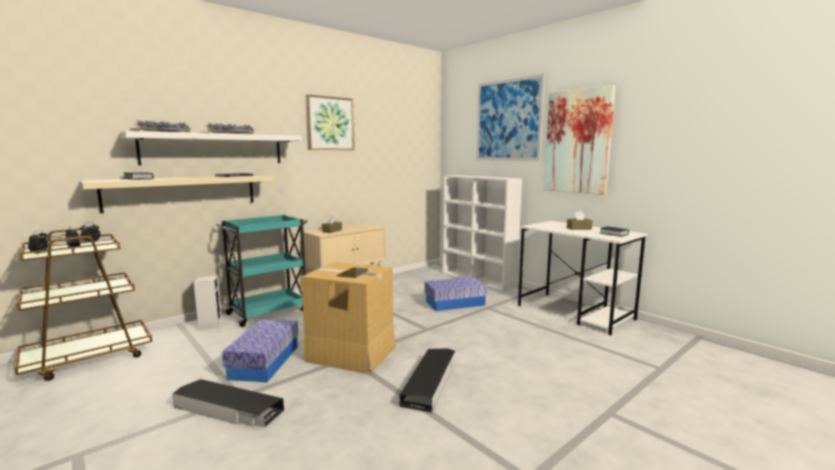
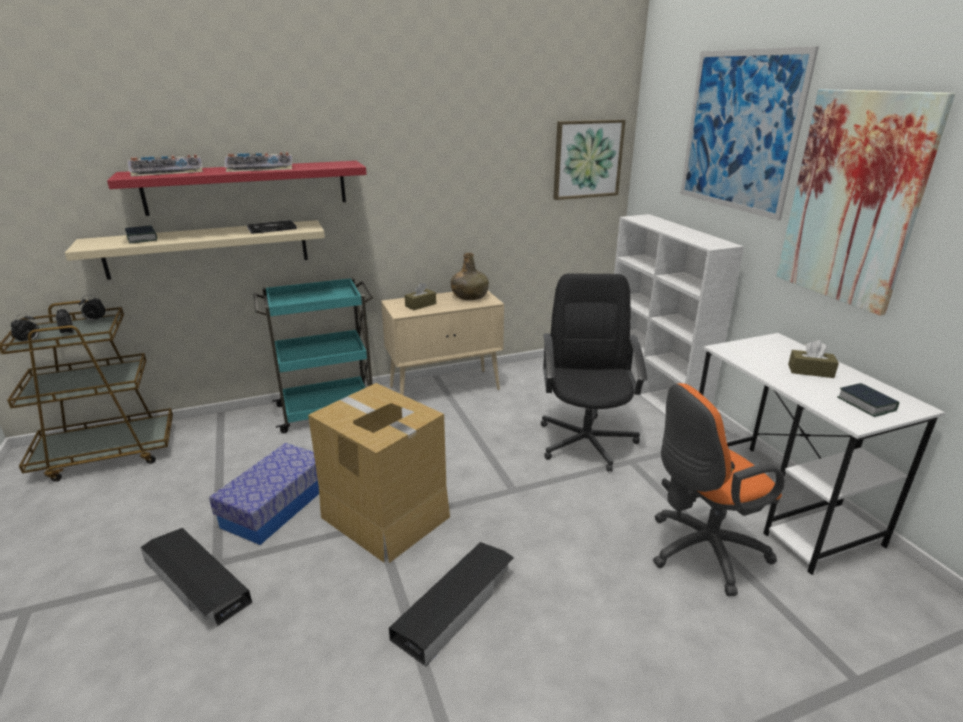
camera: 20 degrees right, 15 degrees up
(210, 324) = (251, 421): speaker -> none
(214, 149) = (247, 187): white shelf -> red shelf
(330, 123) = (427, 134): picture -> picture (587, 159)
(360, 226) = (469, 296): none -> green bottle
(455, 303) = (586, 441): storage box -> black office chair
(551, 336) = (700, 552): none -> orange office chair

